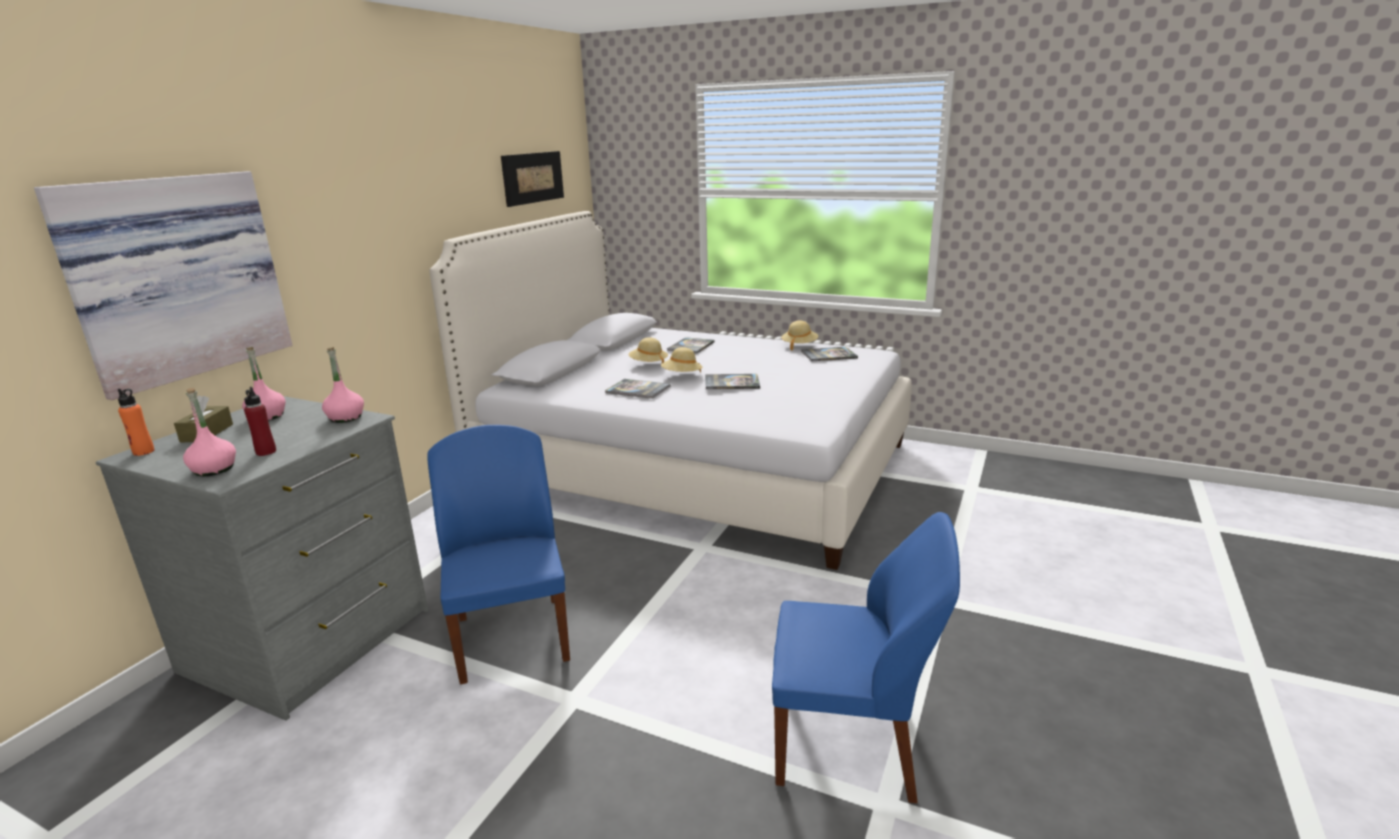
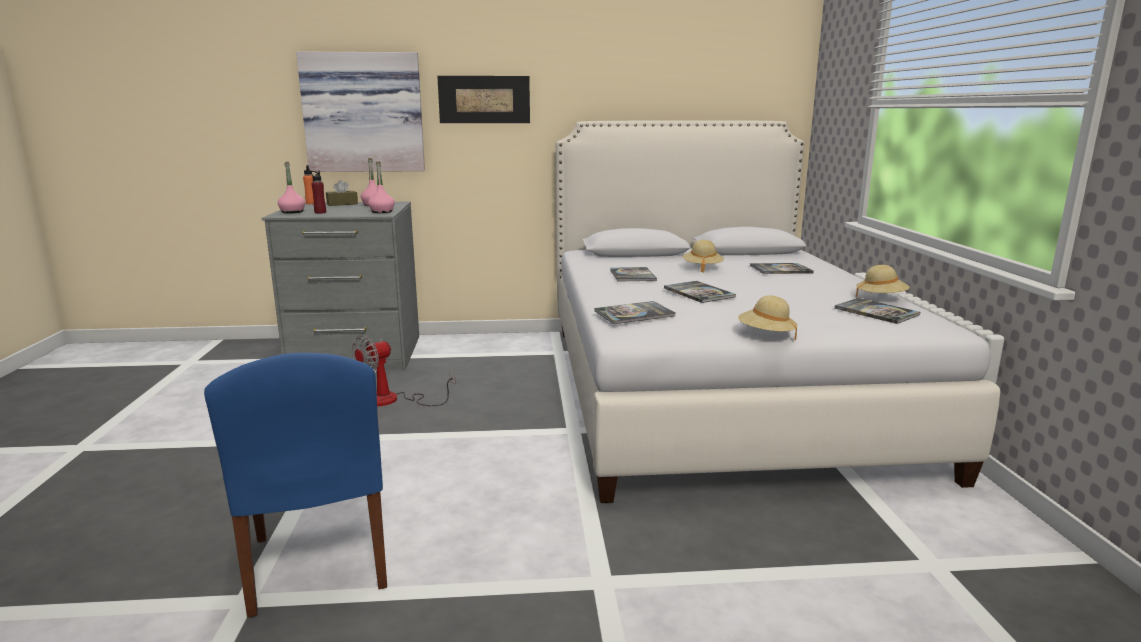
camera: 60 degrees right, 5 degrees down
(513, 636) = (393, 400): blue chair -> fan
(533, 177) = (715, 81): picture -> picture (484, 99)
(682, 376) = (690, 279): beige hat -> beige hat (766, 335)
(766, 414) = (634, 314): none -> book

